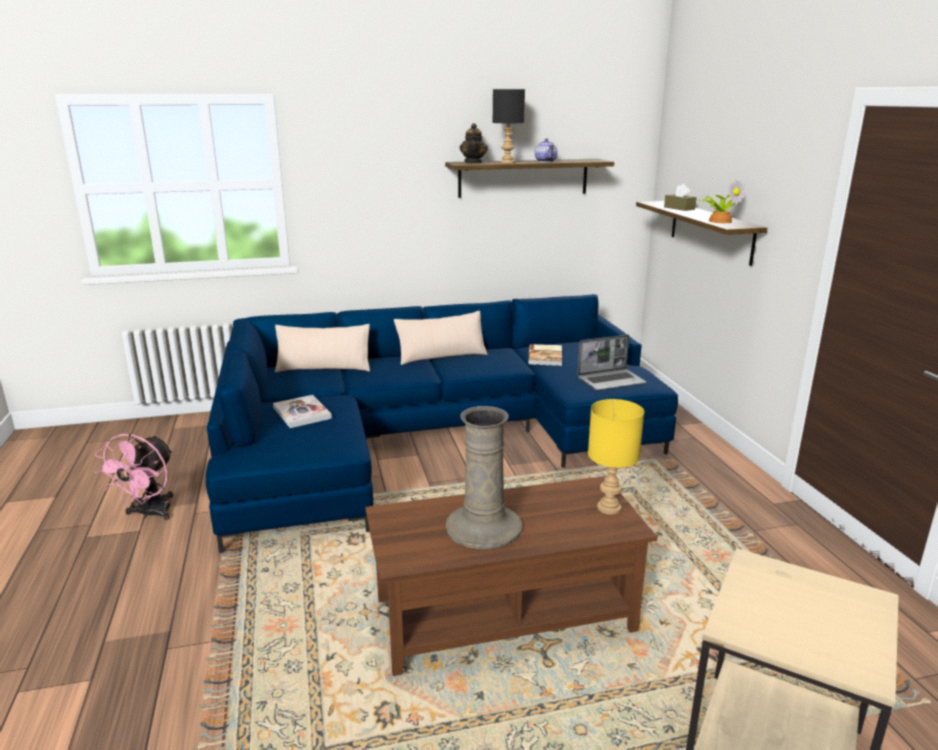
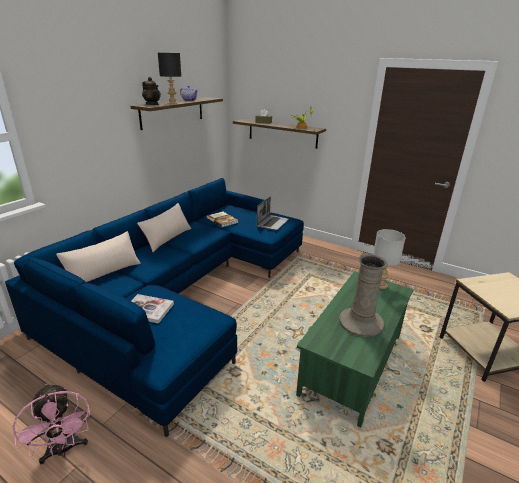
camera: 45 degrees left, 5 degrees up
(504, 615) = (352, 363): brown coffee table -> green coffee table
(608, 508) = (381, 286): yellow table lamp -> grey table lamp

